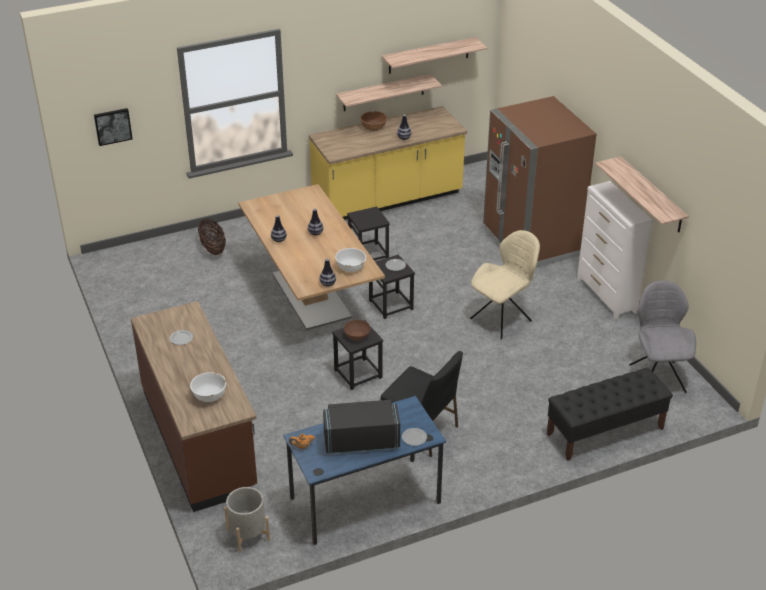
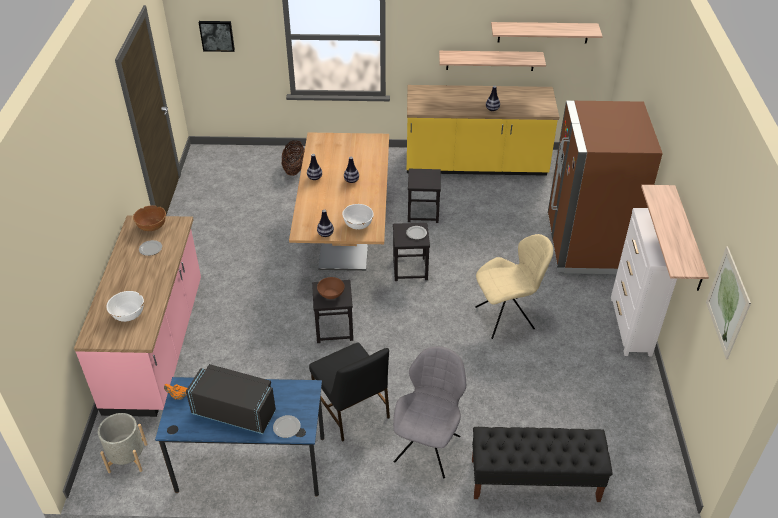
camera: 25 degrees right, 5 degrees up
(199, 439) = (157, 345): brown counter -> pink counter
(373, 128) = (471, 92): brown bowl -> brown bowl (152, 226)
(656, 377) = (629, 437): grey chair -> grey chair (428, 447)
(717, 226) = (727, 302): none -> picture

